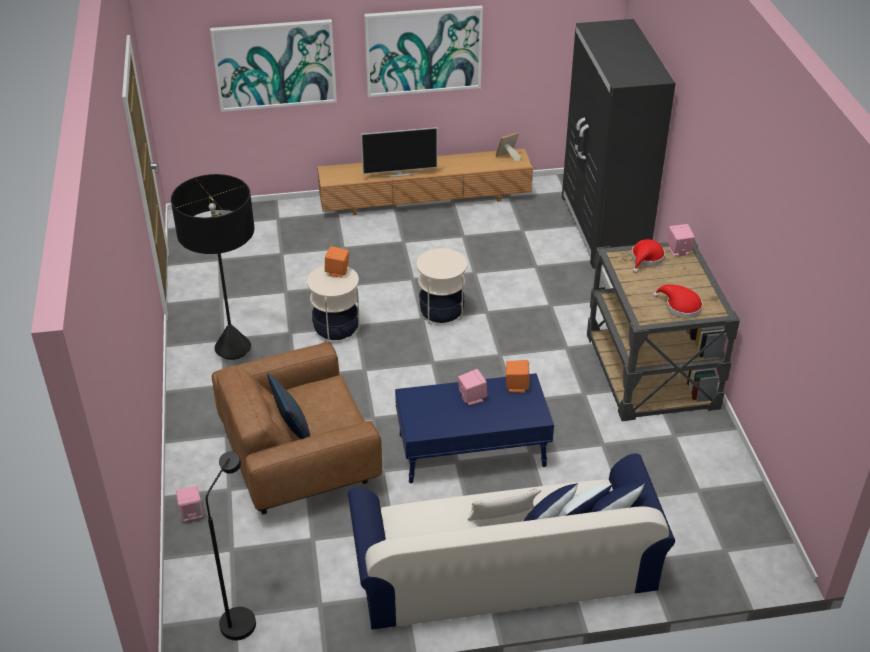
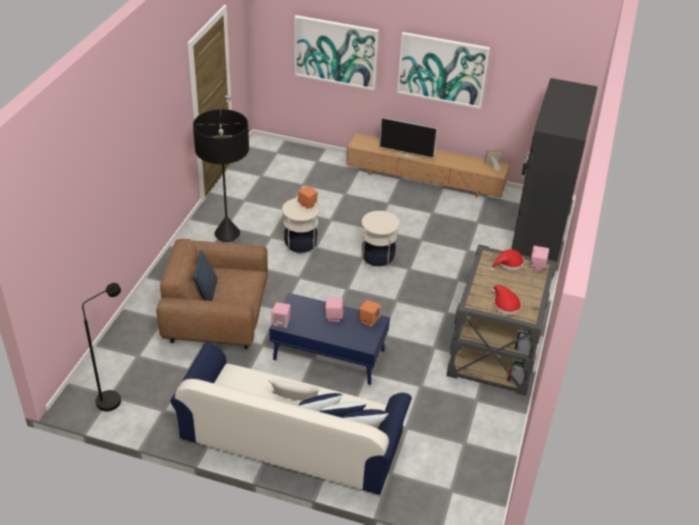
camera: 25 degrees right, 0 degrees up
(191, 513) = (131, 325): pink speaker -> pink speaker (281, 322)

